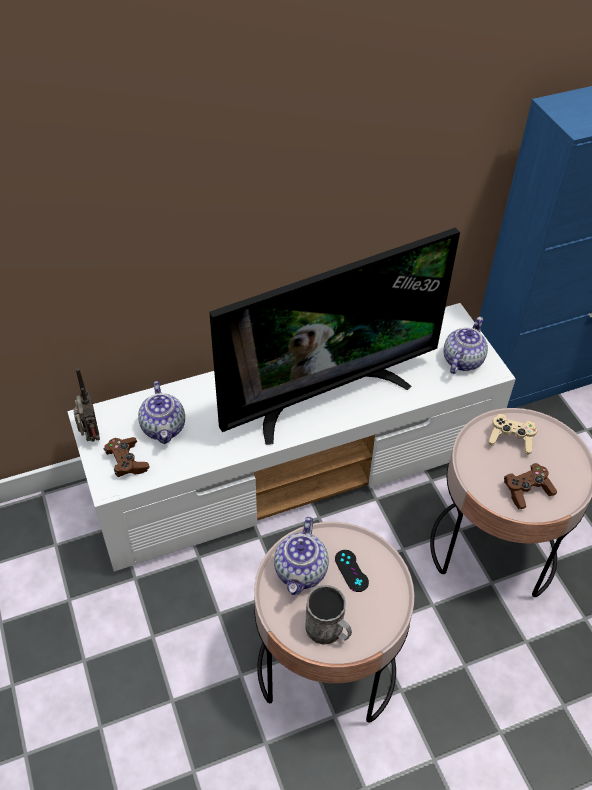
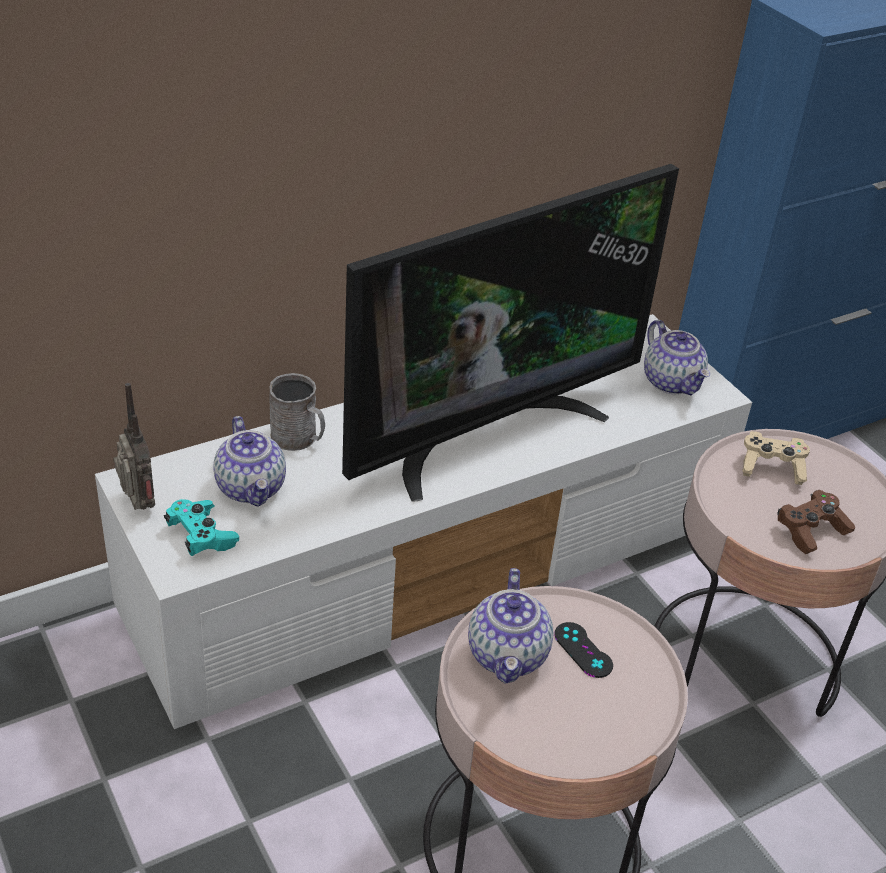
camera: 10 degrees left, 10 degrees down
(127, 462) = (201, 536): brown game controller -> turquoise game controller
(328, 630) = (567, 733): grey mug -> grey mug (298, 438)
(462, 360) = (672, 382): teapot -> teapot turned 135 degrees clockwise

